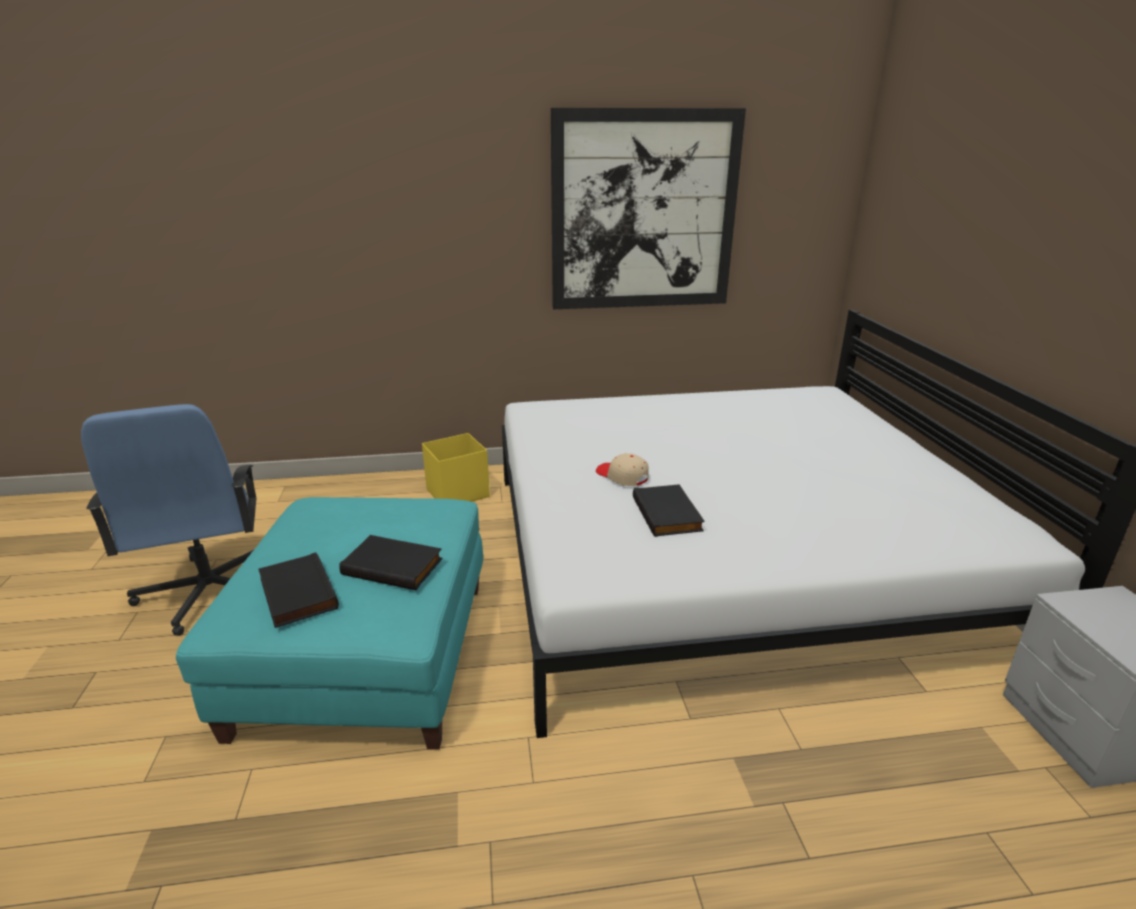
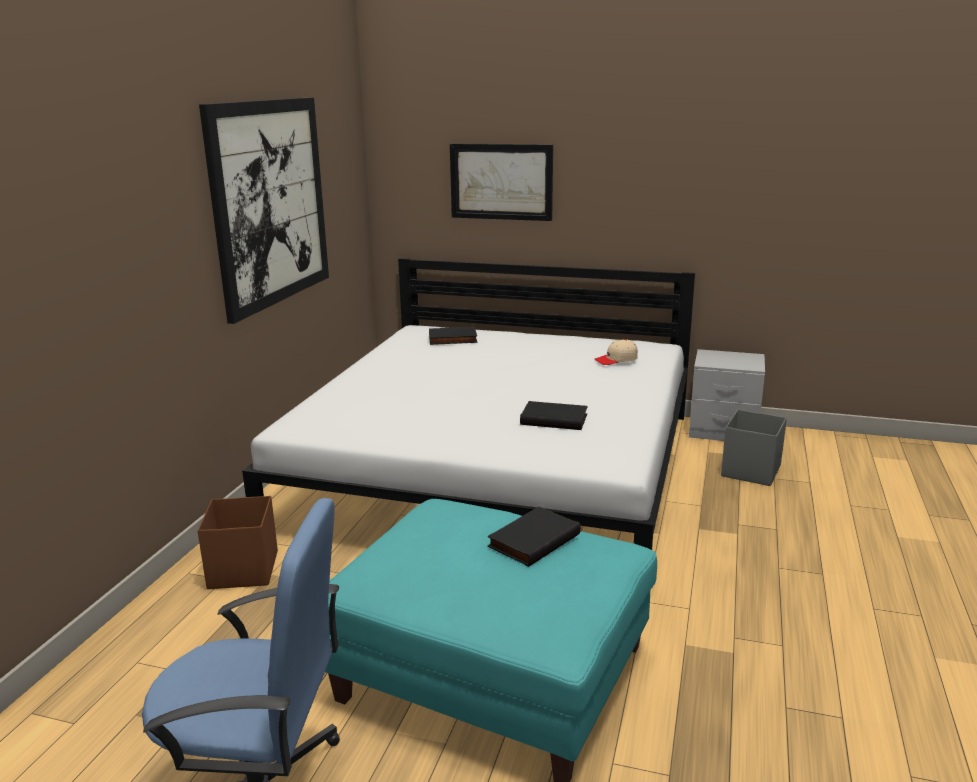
camera: 65 degrees left, 5 degrees down
(296, 594) = (546, 592): black book -> black book (452, 339)
(456, 493) = (242, 571): yellow storage box -> brown storage box
(622, 476) = (480, 421): beige cap -> beige cap (616, 360)
(959, 235) = (501, 181): none -> picture
(974, 793) = (750, 471): none -> grey storage box

